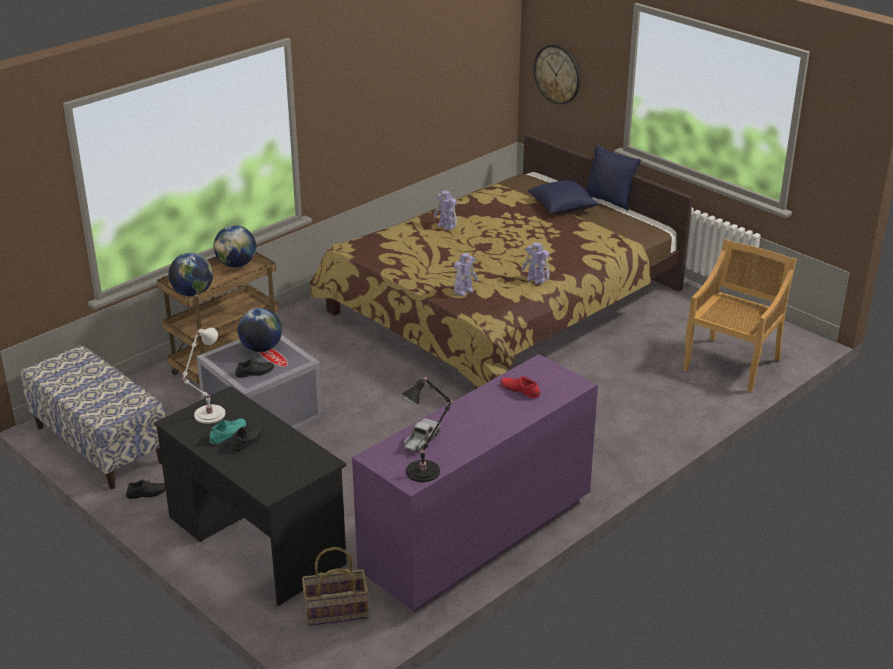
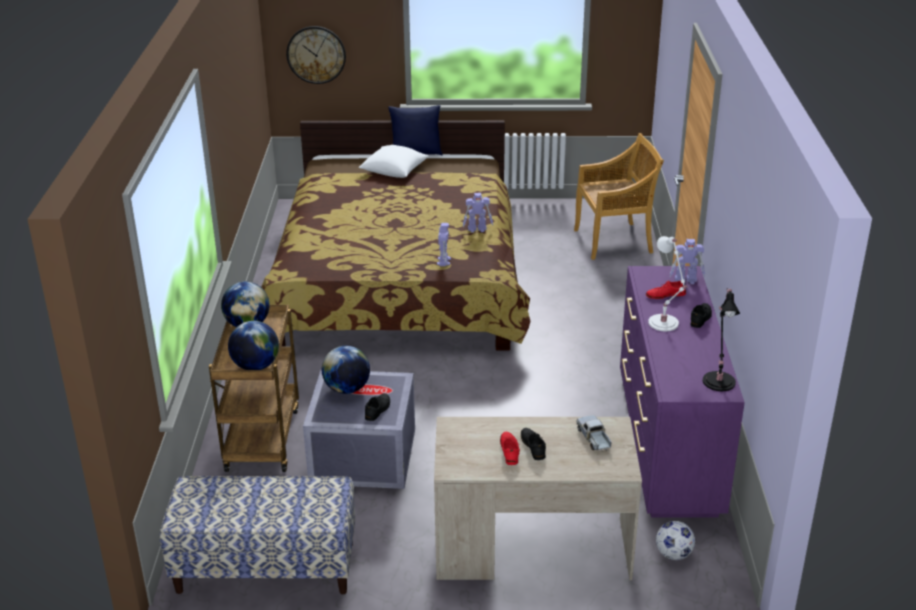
camera: 45 degrees left, 0 degrees up
(147, 493) = (382, 575): black shoe -> black shoe (700, 318)
(208, 416) = (466, 448): white table lamp -> white table lamp (664, 324)
(228, 434) = (509, 451): turquoise shoe -> red shoe
(256, 540) = (531, 548): black desk -> beige desk
(336, 612) = (673, 554): basket -> football
(421, 441) = (677, 363): toy truck -> toy truck (594, 438)
(446, 226) = (338, 221): toy robot -> toy robot (686, 280)
(562, 208) = (394, 172): blue pillow -> white pillow
(732, 364) = (614, 241): beige chair -> beige chair turned 90 degrees clockwise

